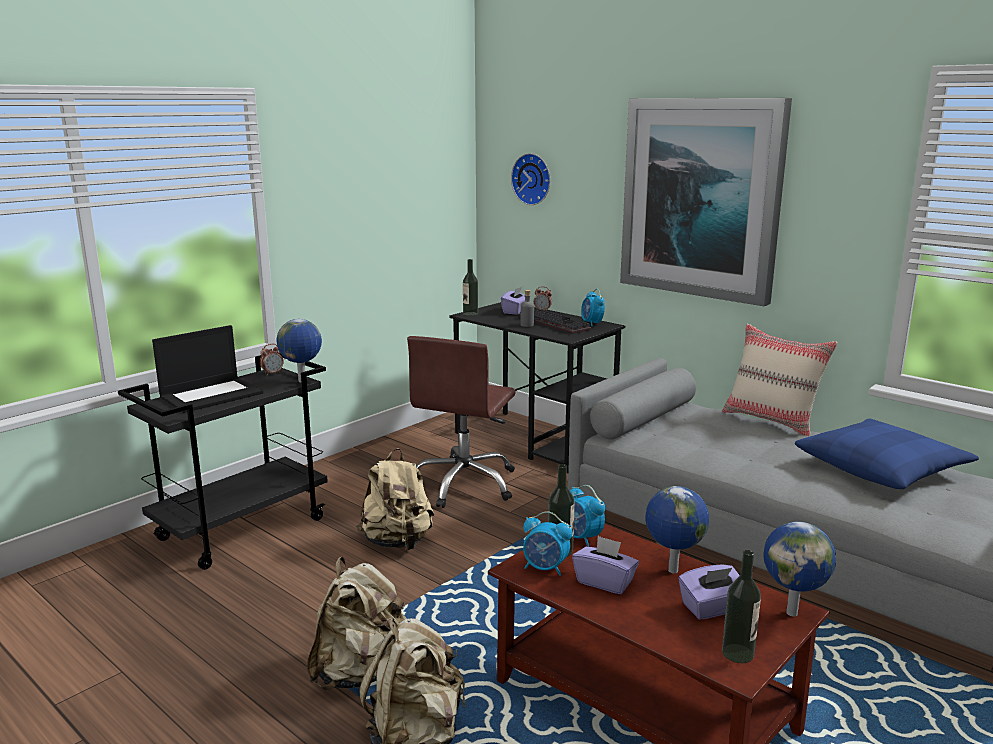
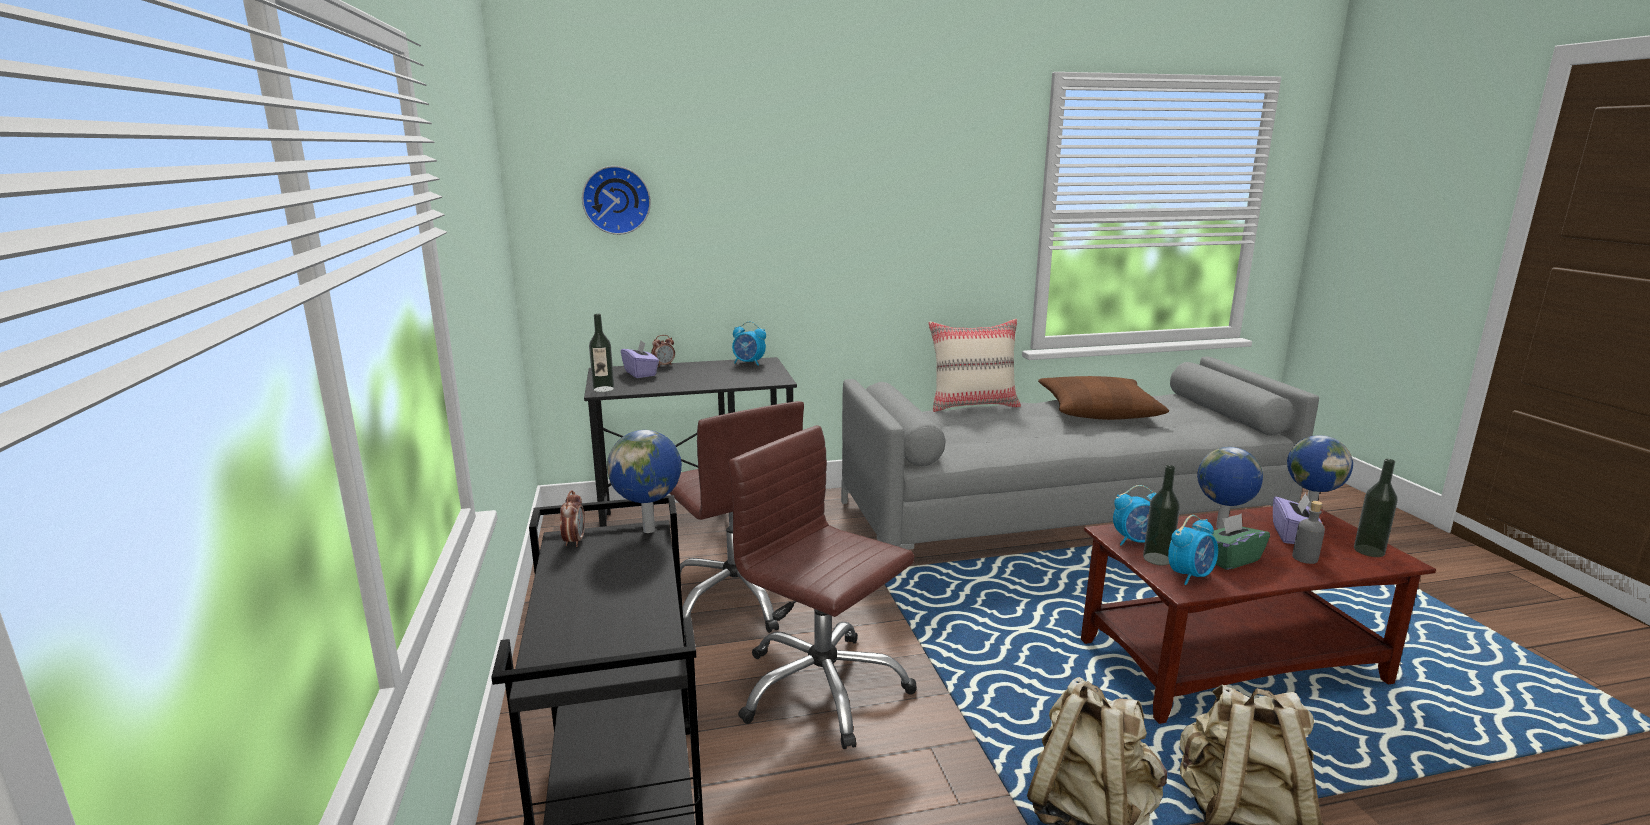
camera: 55 degrees left, 0 degrees up
(212, 394) = (593, 606): laptop -> none
(397, 542) = (821, 688): beige backpack -> brown office chair
(527, 325) = (700, 381): grey bottle -> grey bottle (1305, 558)
(555, 323) = (720, 372): keyboard -> none
(605, 582) = (1230, 559): purple tissue box -> green tissue box
(701, 198) = (854, 203): picture -> none
(881, 468) = (1098, 410): blue pillow -> brown pillow

